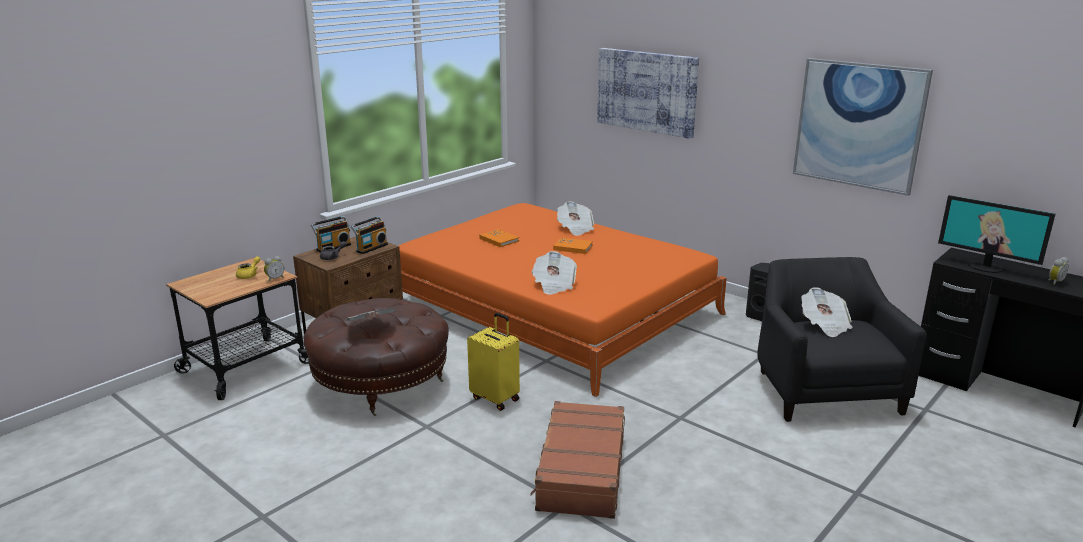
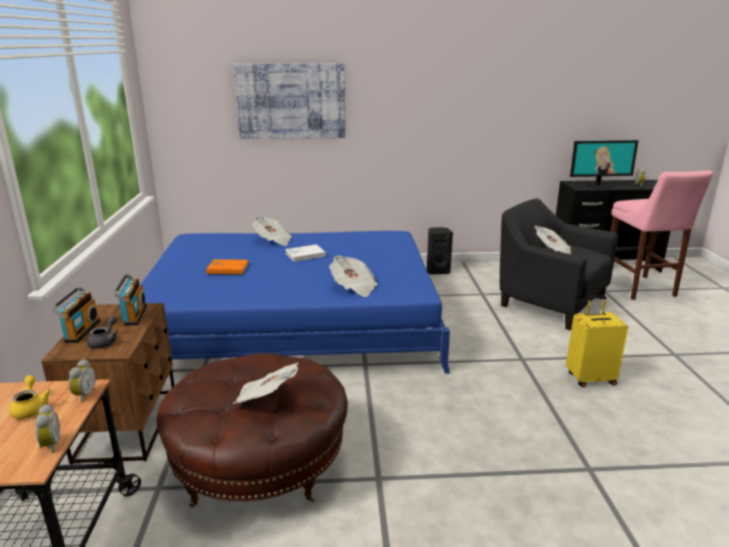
camera: 45 degrees left, 0 degrees up
(229, 294) = (49, 445): none -> alarm clock
(496, 398) = (386, 416): yellow suitcase -> yellow suitcase (590, 378)
(552, 308) = (293, 321): orange bed -> blue bed
(573, 247) = (305, 254): orange book -> white book
(580, 471) = (547, 436): brown suitcase -> none
(858, 125) = (488, 103): picture -> none
(985, 428) = (640, 289): none -> pink stool

